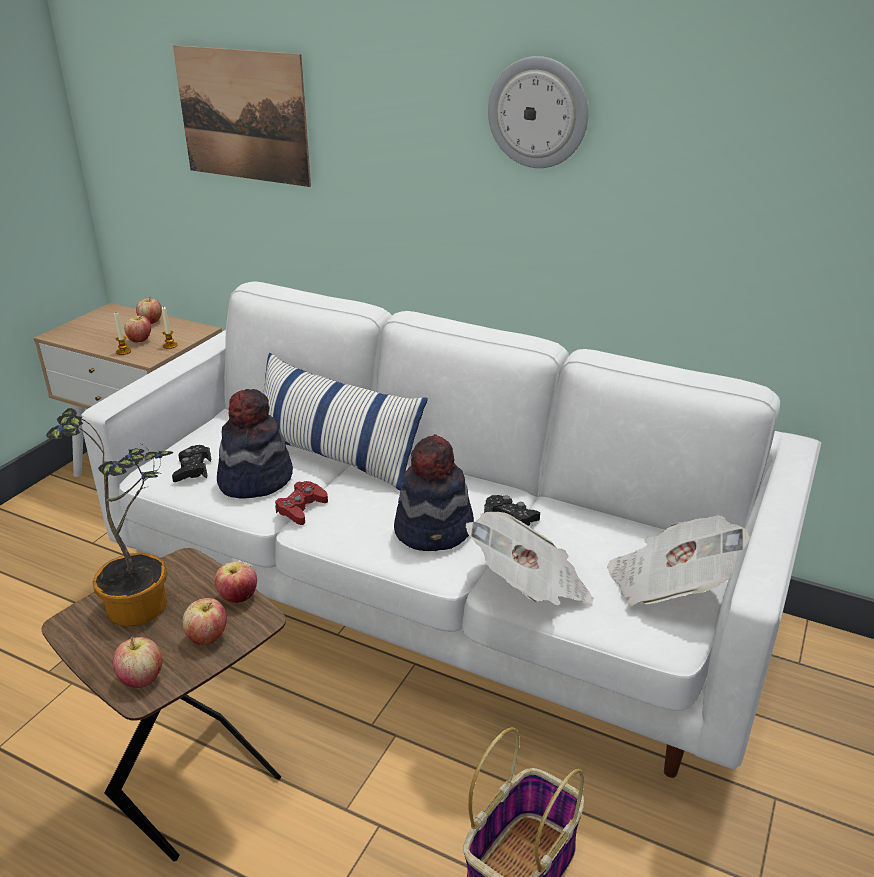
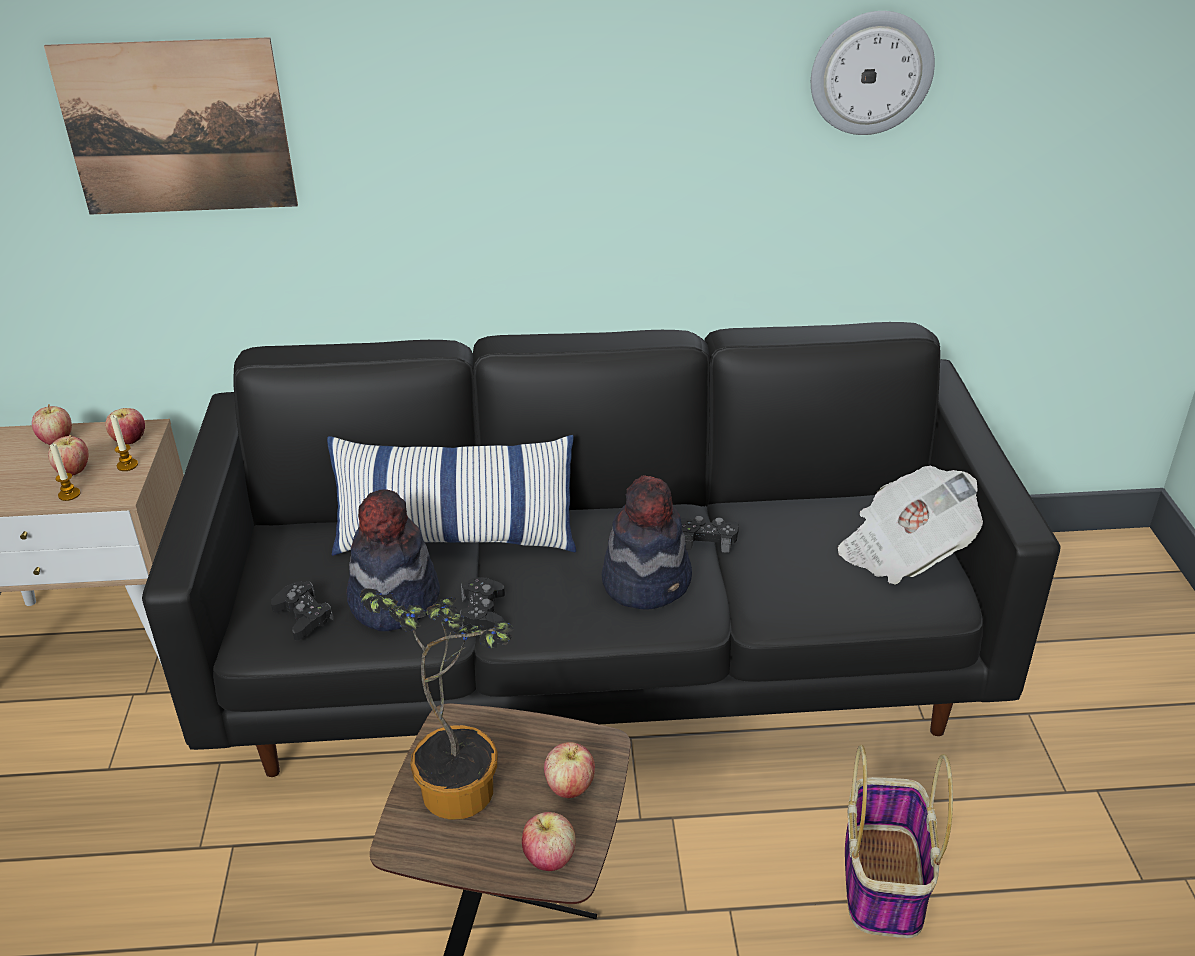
camera: 30 degrees left, 5 degrees up
(238, 597) = (555, 733): apple -> apple (130, 441)
(301, 508) = (483, 612): red game controller -> black game controller
(438, 604) = (602, 665): white sofa -> black sofa
(529, 586) = (789, 602): newspaper -> none
(538, 113) = (614, 74): wall clock -> wall clock (871, 73)

